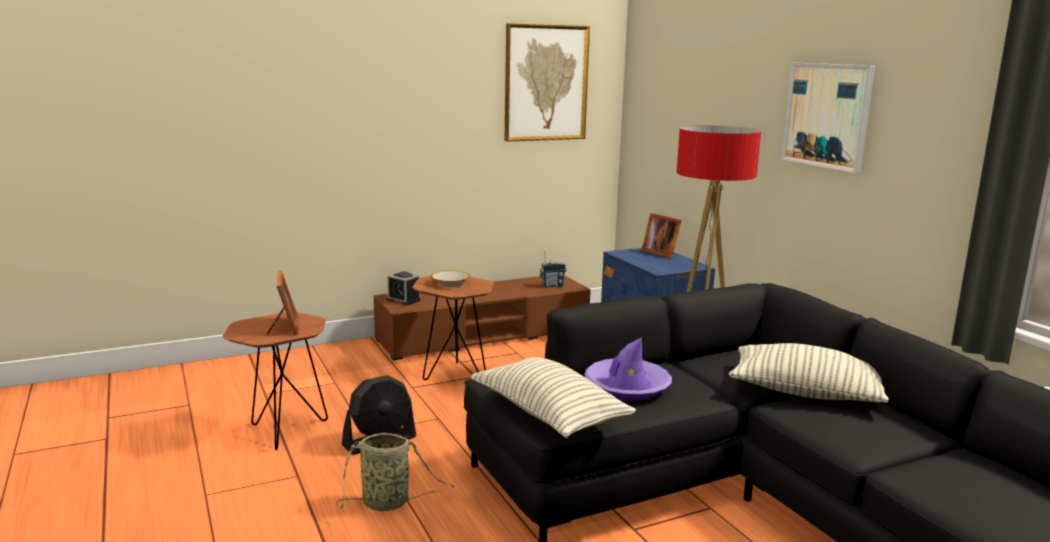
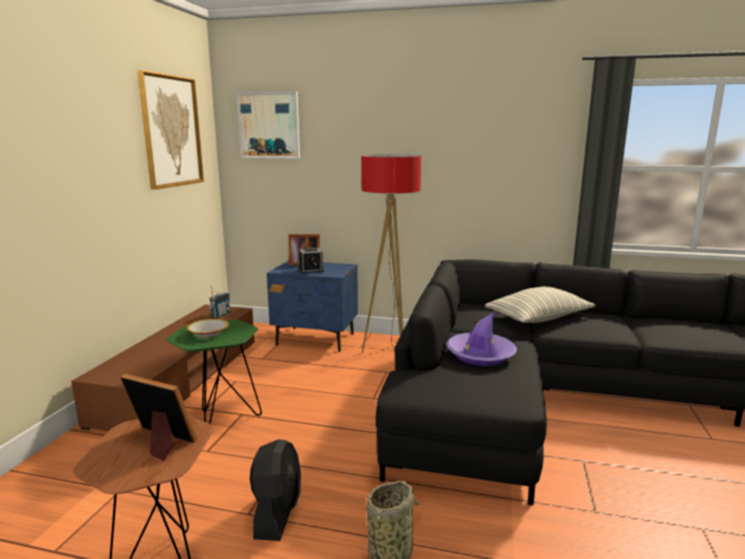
camera: 50 degrees left, 0 degrees up
(403, 300) = (117, 372): alarm clock -> alarm clock (311, 270)
(453, 374) = (221, 421): brown side table -> green side table
(549, 415) = (495, 395): pillow -> none
(827, 115) = (449, 140): picture -> picture (269, 125)

